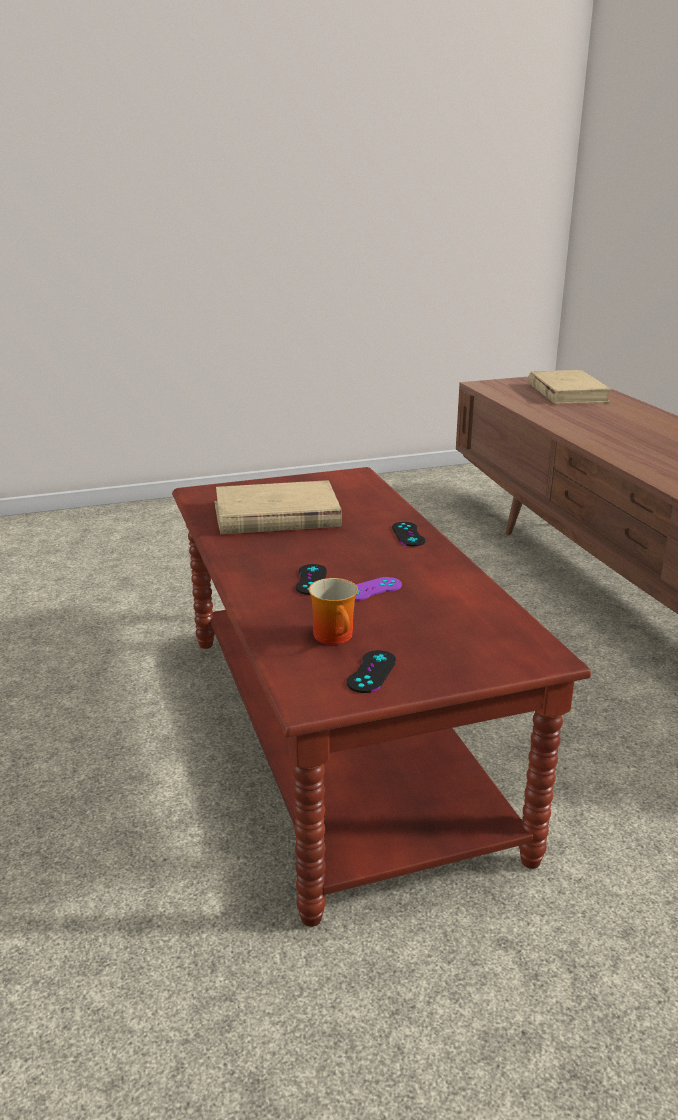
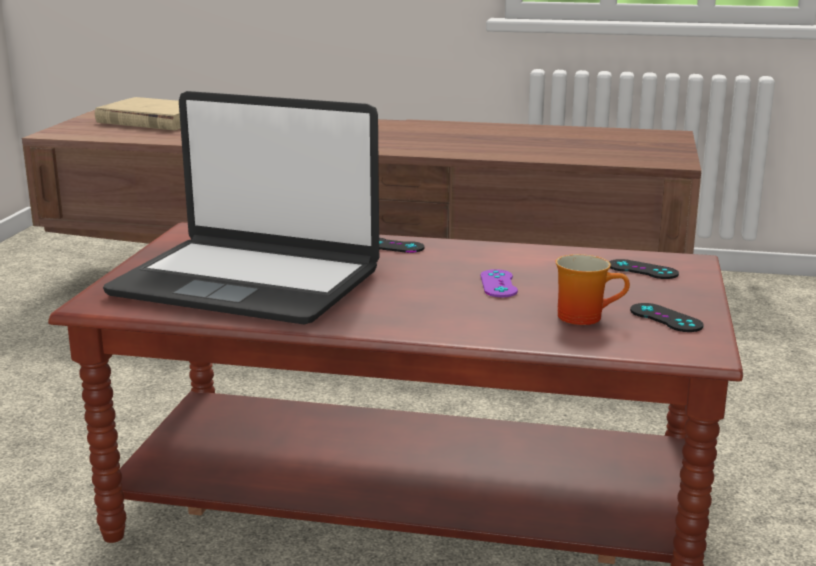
camera: 60 degrees left, 5 degrees down
(276, 515) = (248, 282): beige book -> laptop
(311, 579) = (444, 301): black game controller -> black game controller (642, 270)

